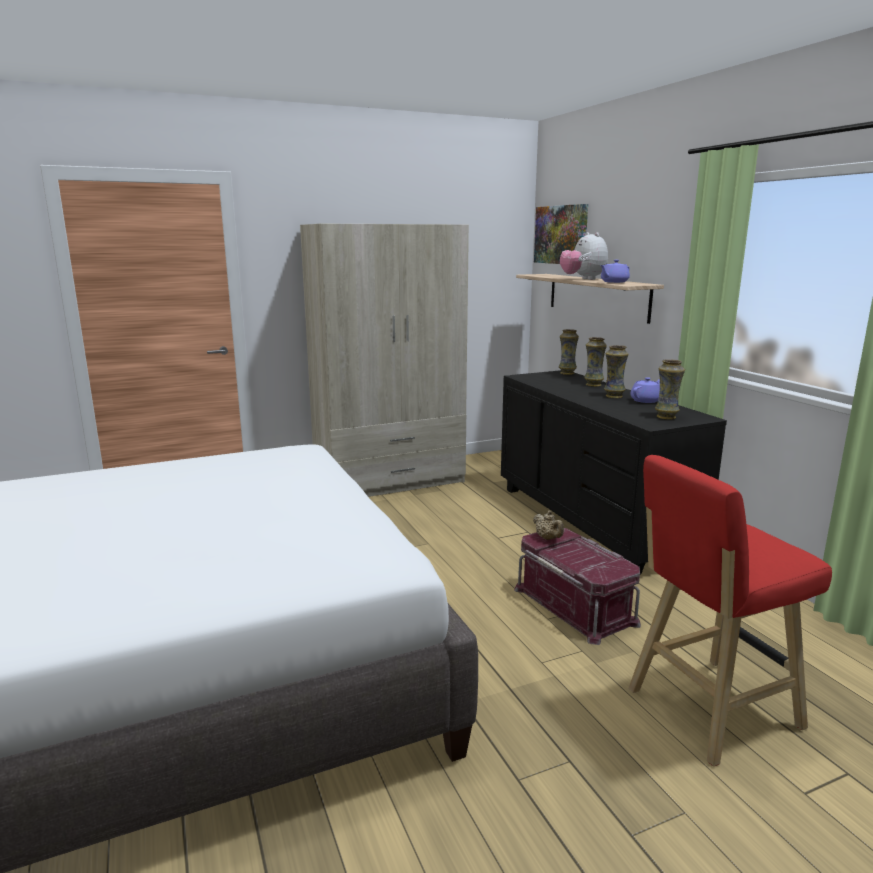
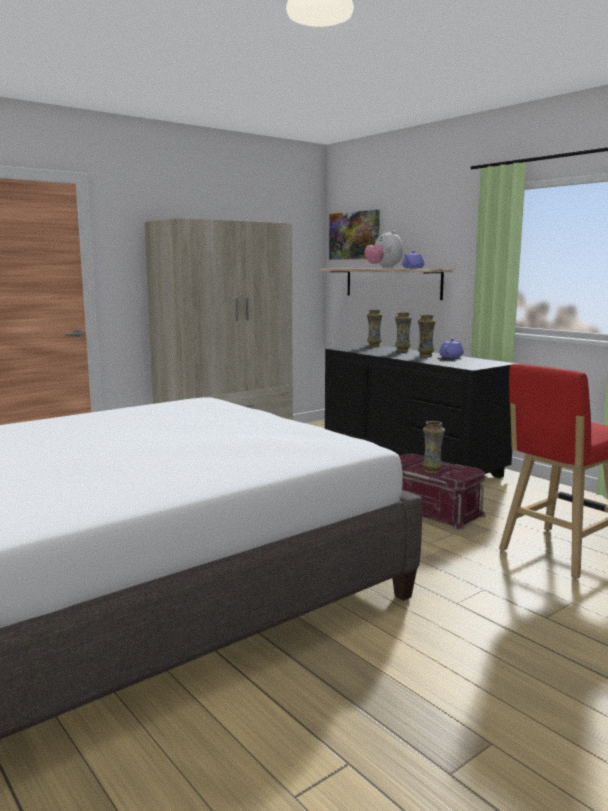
camera: 15 degrees left, 5 degrees down
(548, 538) = (405, 460): beige teapot -> none
(666, 417) = (476, 363): vase -> vase (432, 471)

